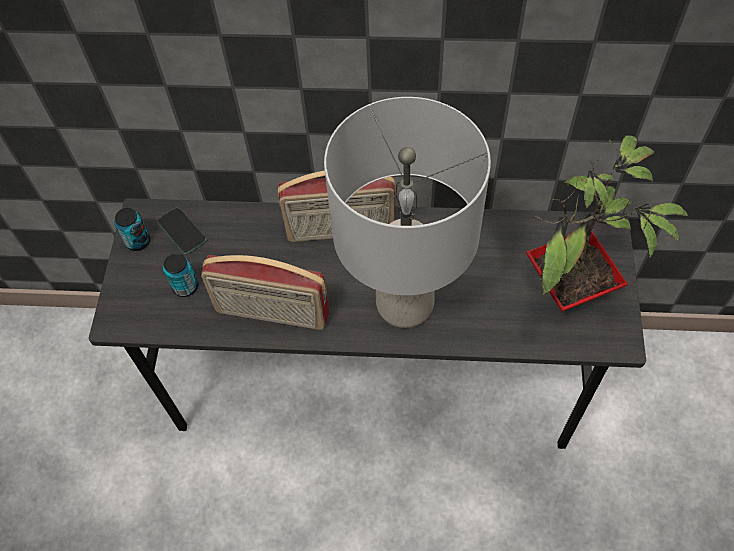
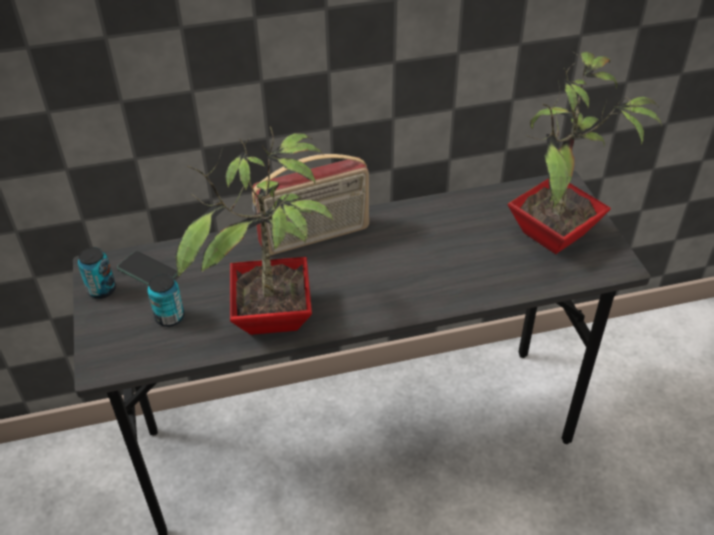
camera: 20 degrees left, 15 degrees down
(272, 314) = (273, 320): radio -> potted plant
(403, 305) = (404, 282): grey table lamp -> none

